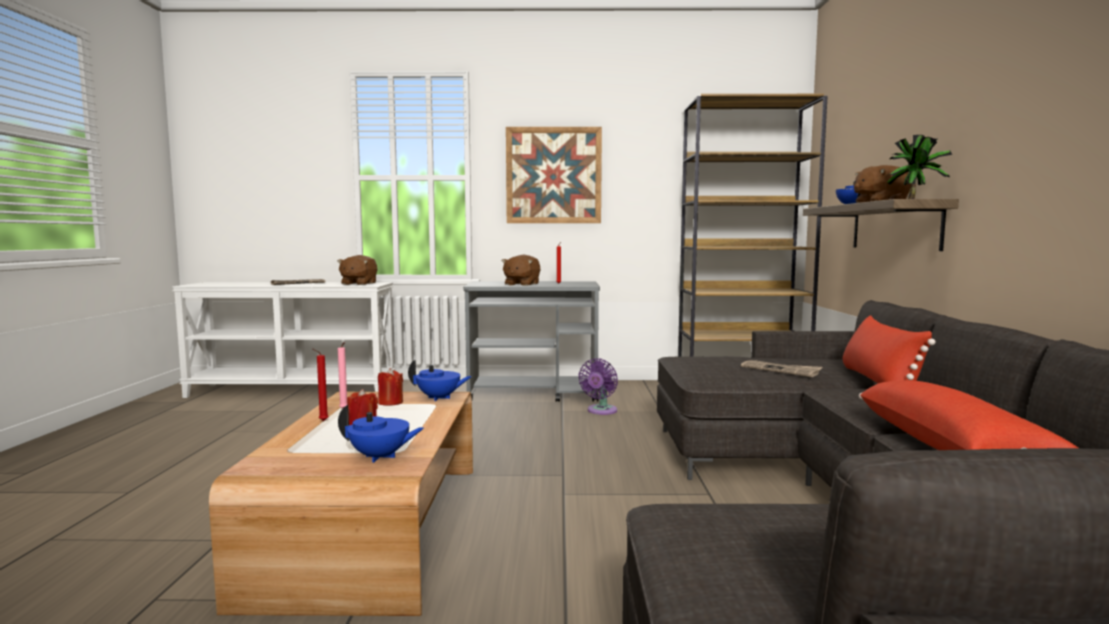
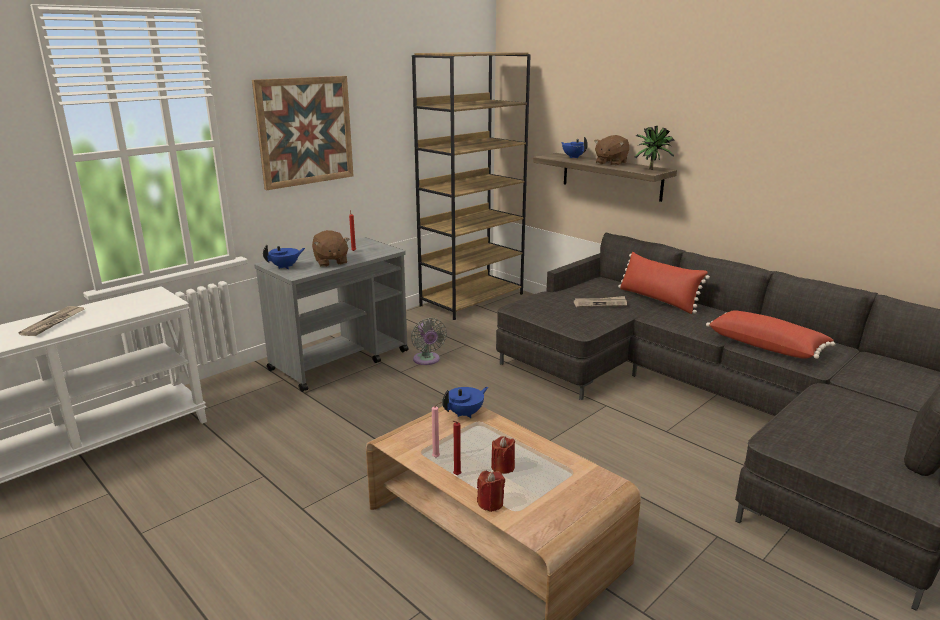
camera: 45 degrees left, 15 degrees up
(358, 284) = (141, 302): brown plush toy -> none
(380, 457) = (576, 481): blue teapot -> blue teapot (285, 267)
(390, 402) = (447, 434): red candle -> red candle (490, 503)
(600, 411) = (427, 360): purple fan -> grey fan

